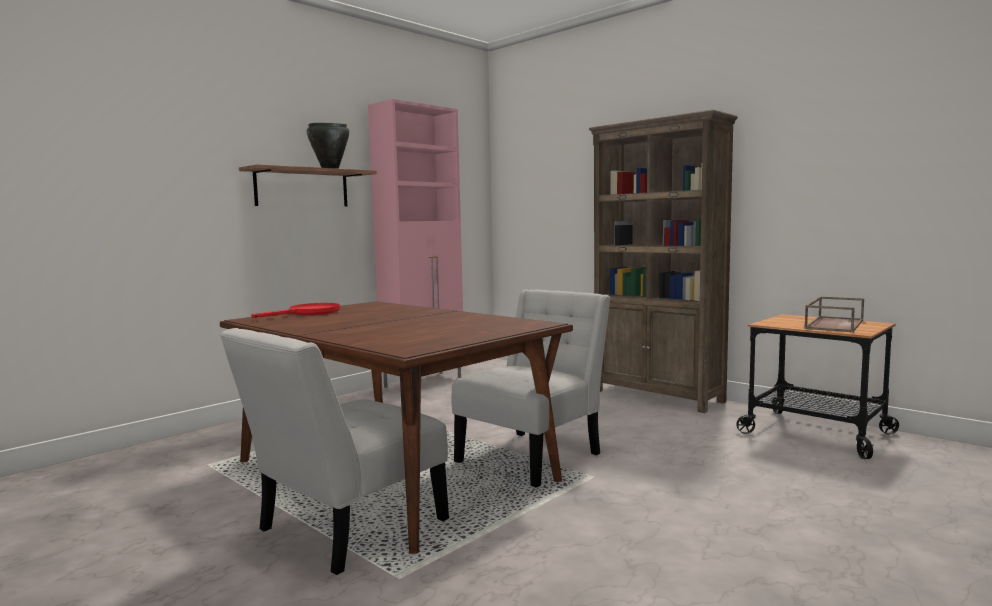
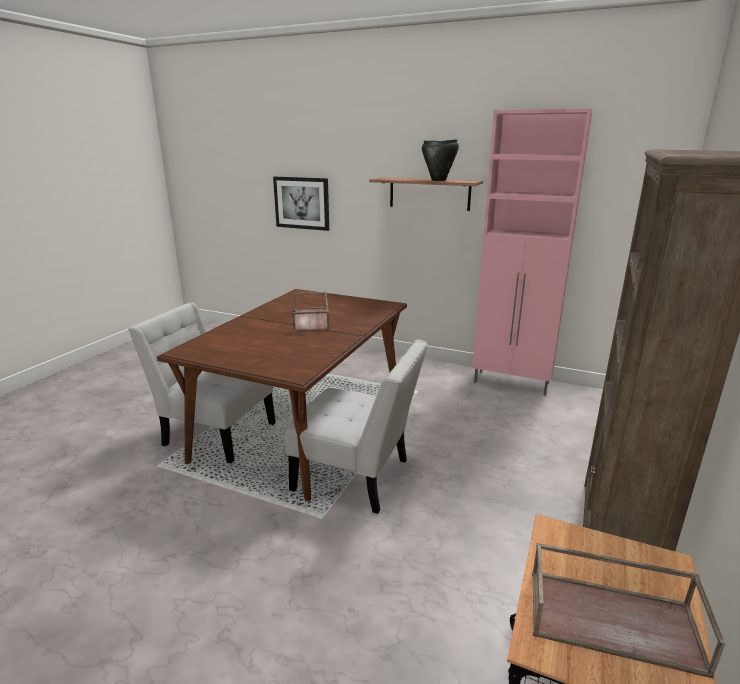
camera: 70 degrees right, 15 degrees up
(99, 208) = (302, 203): none -> picture
(308, 313) = (329, 299): red frying pan -> none
(374, 318) = (312, 319): none -> brown tray

